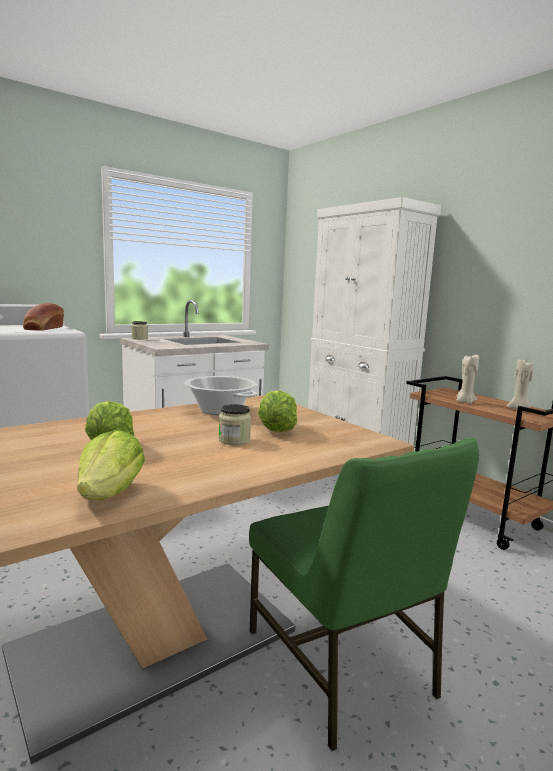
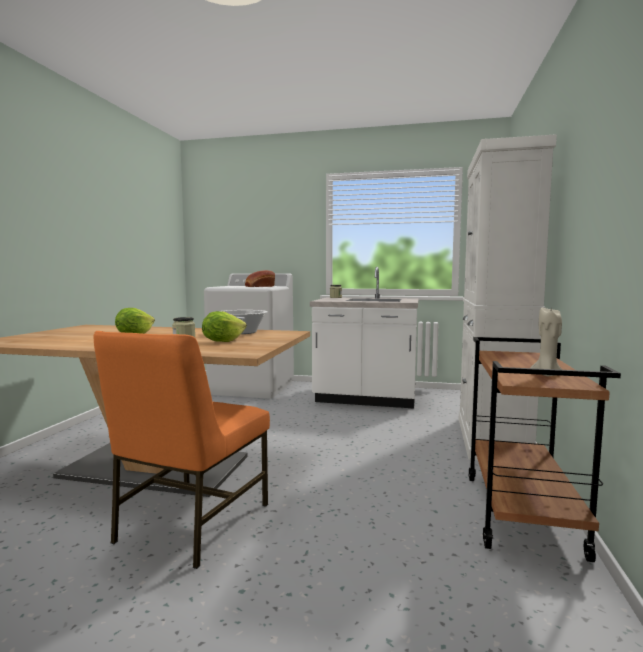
camera: 50 degrees right, 5 degrees down
(110, 494) = (70, 343): lettuce -> none
(342, 667) = (190, 523): green chair -> orange chair
(465, 402) = (503, 362): beige candle -> none

